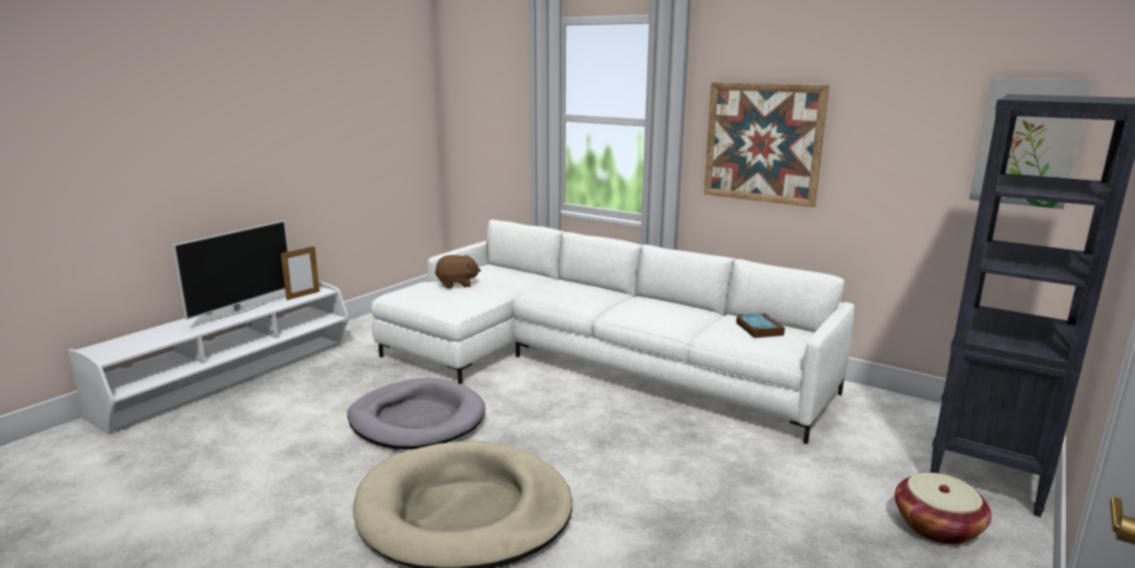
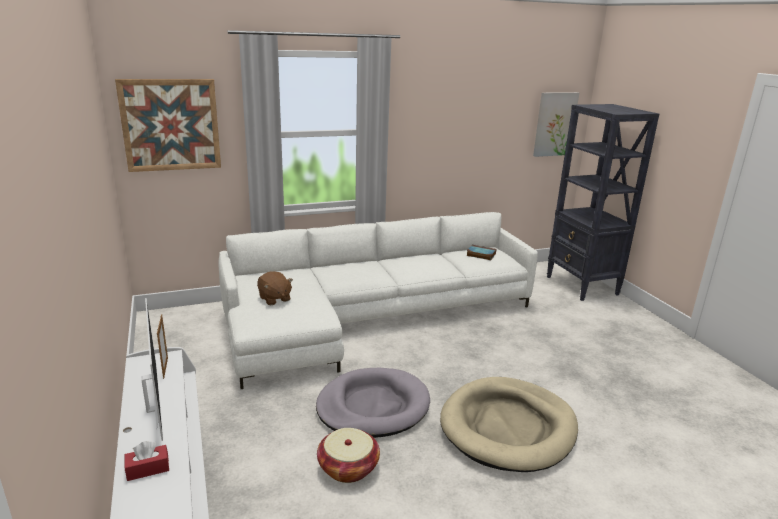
camera: 55 degrees left, 5 degrees up
(161, 333) = (148, 469): none -> red tissue box
(457, 284) = (274, 299): brown plush toy -> brown plush toy turned 120 degrees clockwise
(763, 143) = (430, 138): picture -> picture (171, 125)
(937, 527) = (611, 315): basket -> basket (348, 467)

